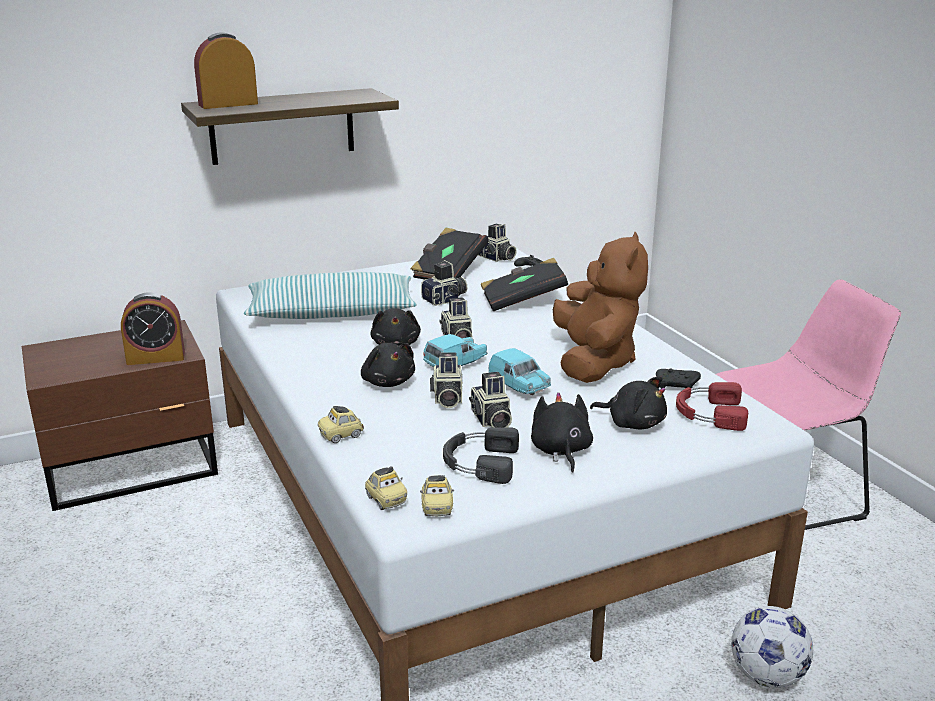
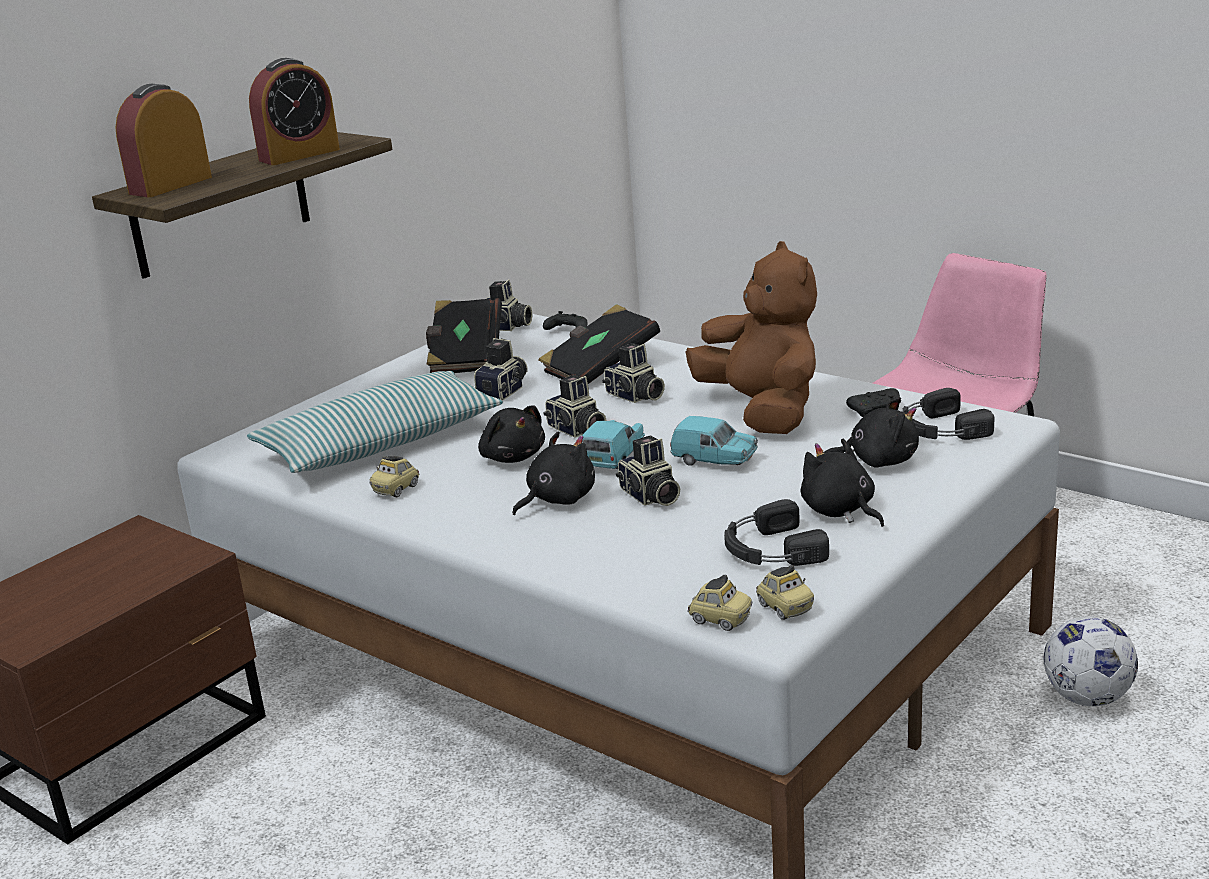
camera: 25 degrees left, 0 degrees up
(156, 357) = (162, 571): alarm clock -> alarm clock (299, 155)
(341, 436) = (580, 573): toy car -> toy car (396, 489)
(388, 382) = (557, 500): black plush toy -> black plush toy turned 75 degrees counterclockwise
(491, 420) = (728, 504): camera -> camera (635, 396)
(708, 413) = (939, 429): red headphones -> black headphones

